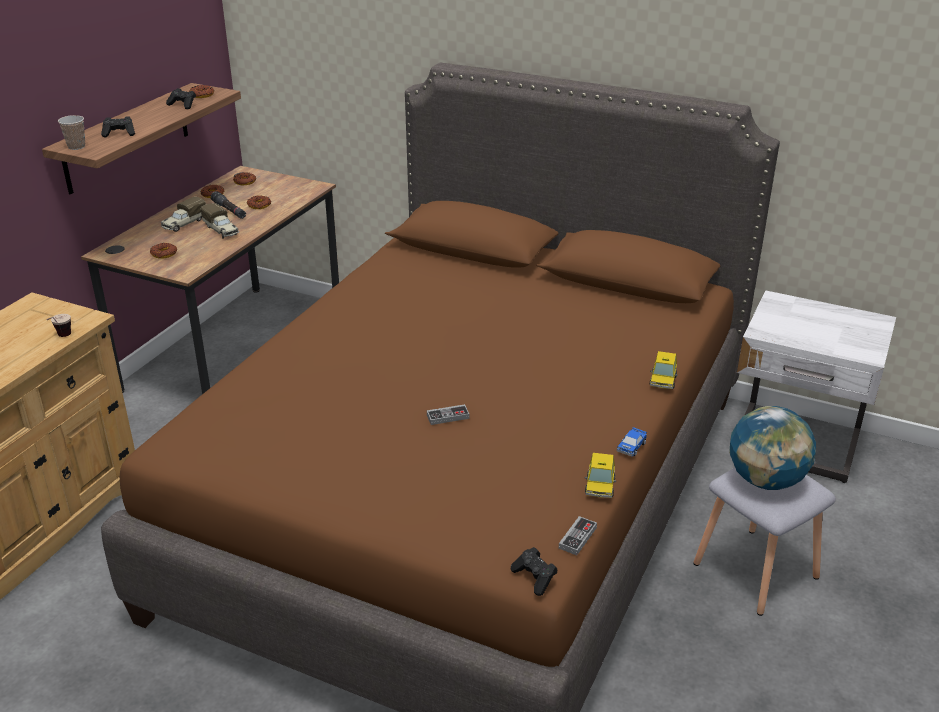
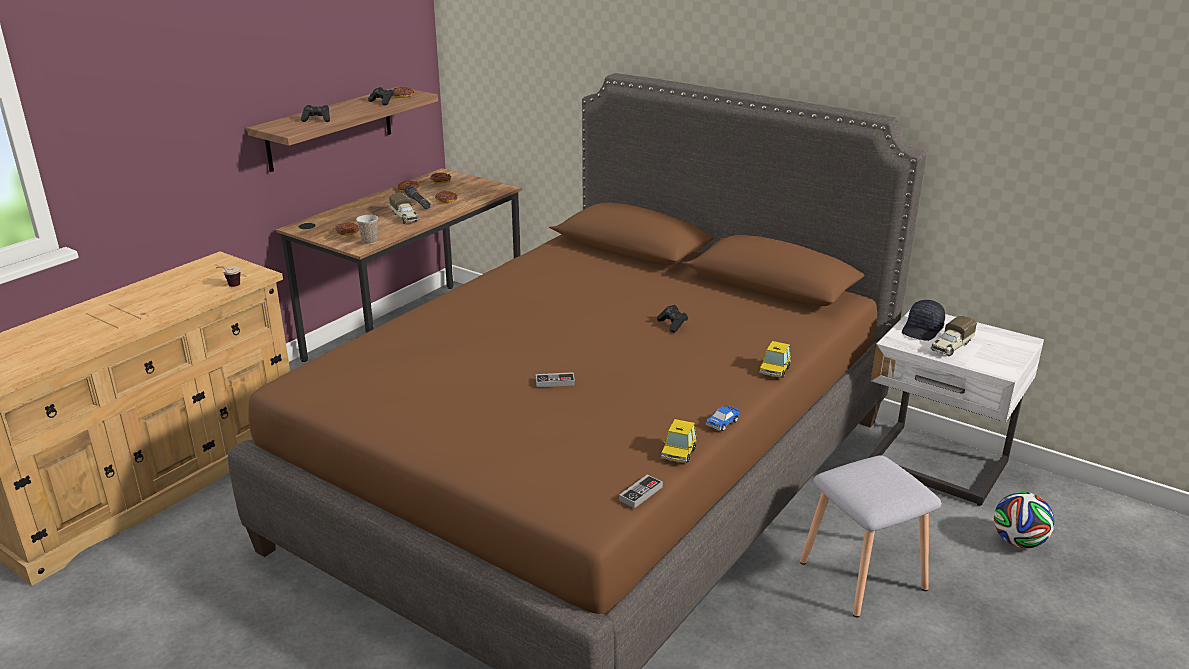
camera: 10 degrees right, 5 degrees down
(76, 147) = (276, 127): cup -> cup (369, 241)
(184, 224) = (374, 210): toy truck -> toy truck (950, 347)
(535, 578) = (586, 522): black game controller -> black game controller (672, 325)
(766, 480) = (870, 478): globe -> none
(782, 317) = (922, 330): none -> black cap
(888, 517) = (1018, 542): none -> football

